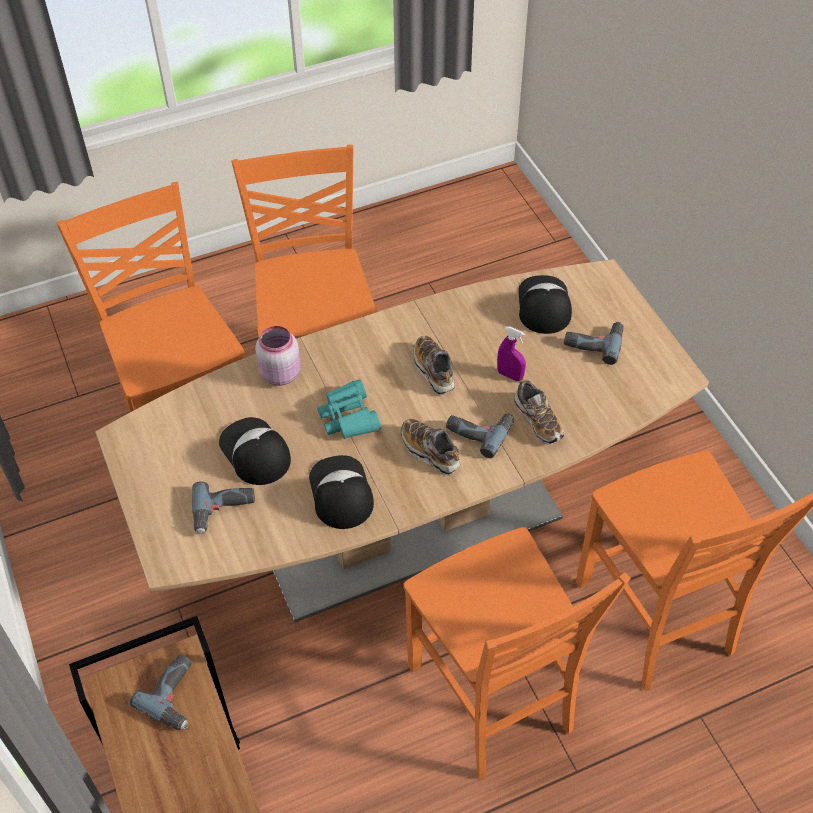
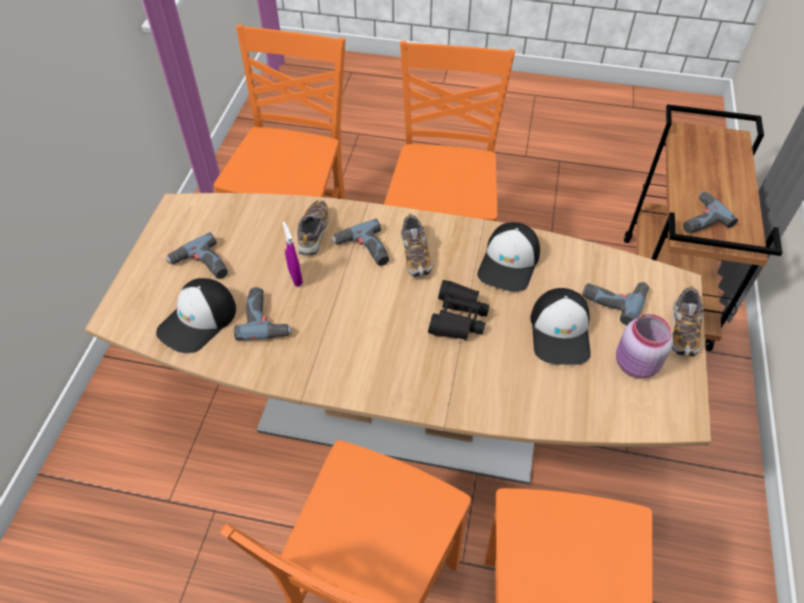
camera: 145 degrees left, 0 degrees up
(280, 373) = (490, 396): pink jar -> pink jar (635, 365)
(349, 417) = (458, 318): turquoise binoculars -> black binoculars
(433, 371) = (351, 317): shoe -> shoe (683, 331)
(496, 334) = (266, 318): none -> power drill

